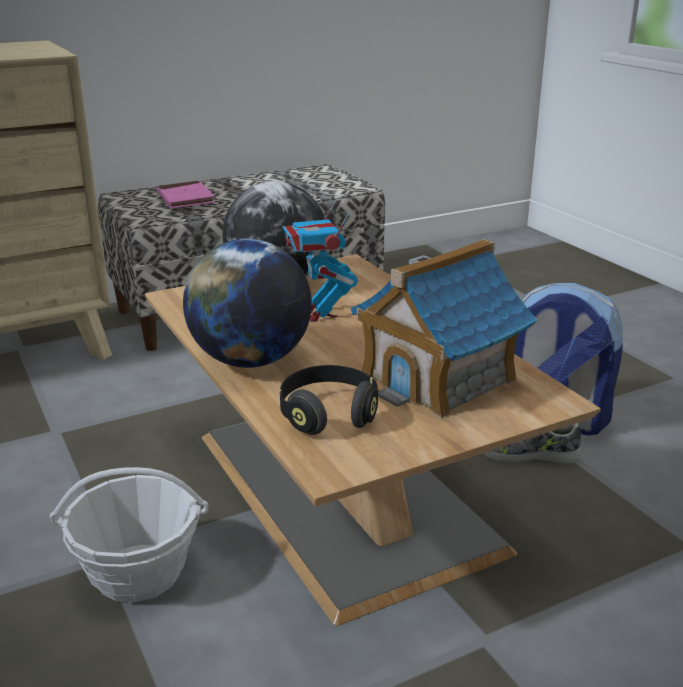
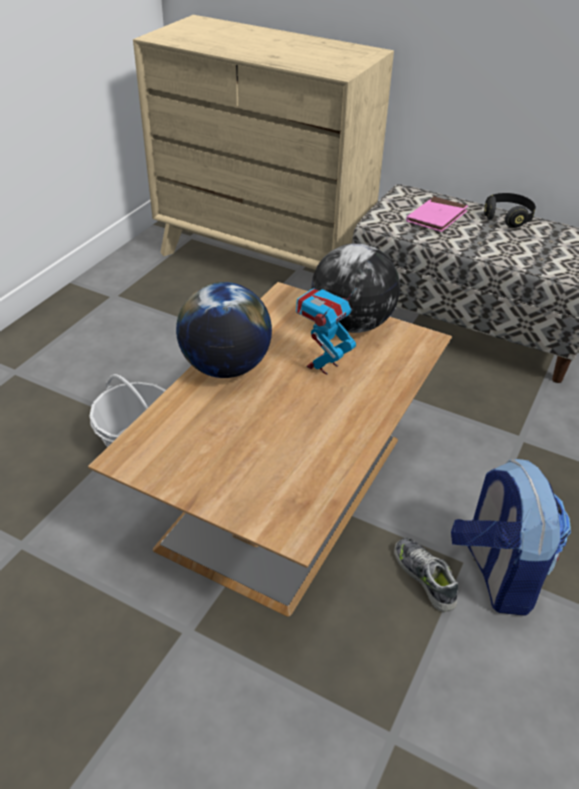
camera: 55 degrees right, 15 degrees up
(328, 415) = (184, 430): black headphones -> black headphones (507, 218)
(439, 378) = (278, 461): toy house -> none

